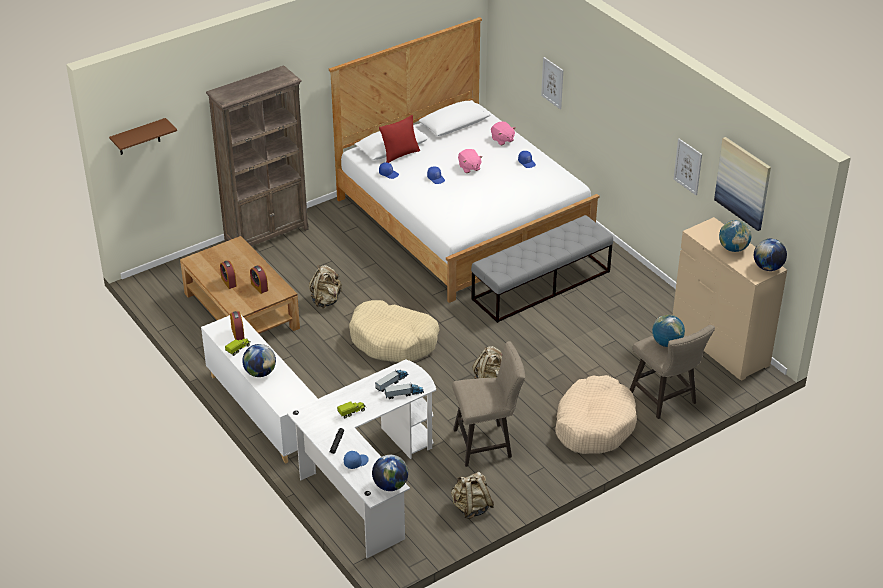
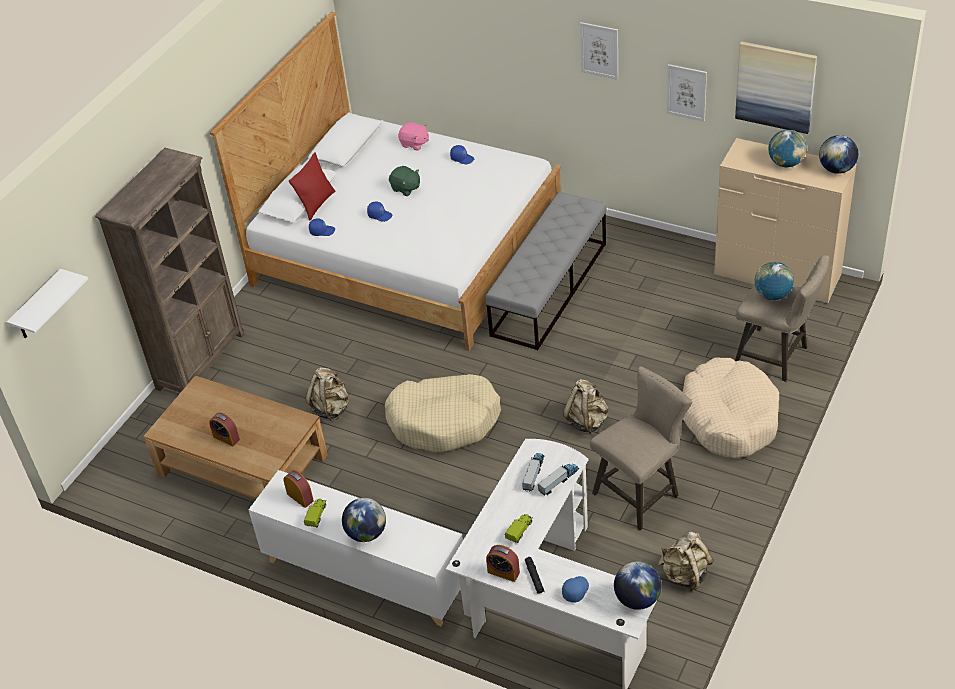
camera: 25 degrees left, 5 degrees up
(139, 137) = (38, 306): brown shelf -> white shelf
(259, 287) = (268, 427): alarm clock -> alarm clock (503, 572)
(469, 168) = (405, 188): pink plush toy -> green plush toy
(552, 82) = (456, 57): picture -> picture (599, 50)

